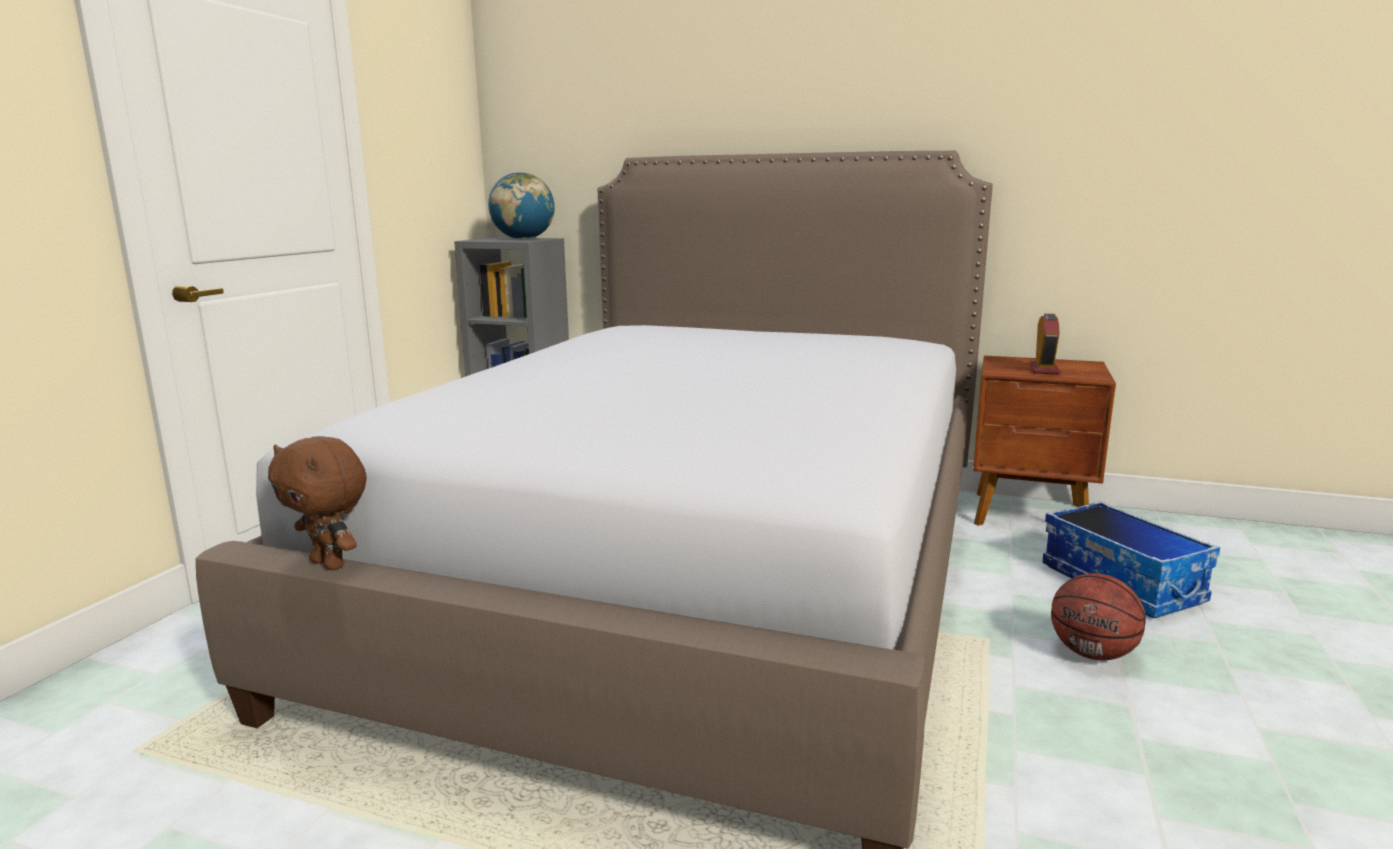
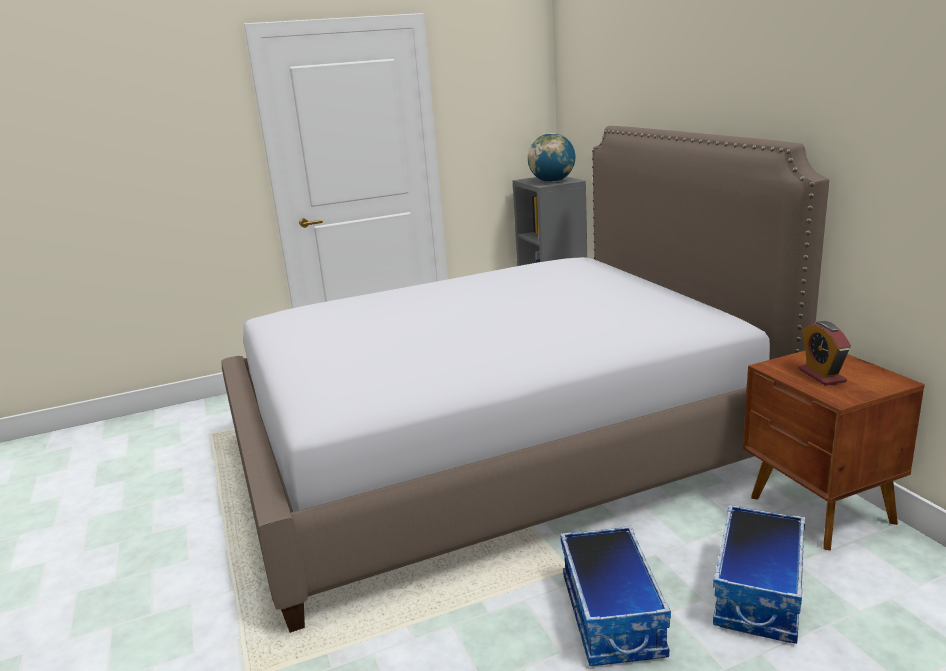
camera: 50 degrees right, 5 degrees up
(330, 564) = (239, 379): brown plush toy -> none
(1043, 369) = (821, 375): alarm clock -> alarm clock turned 105 degrees clockwise
(1092, 654) = (613, 616): basketball -> storage box

